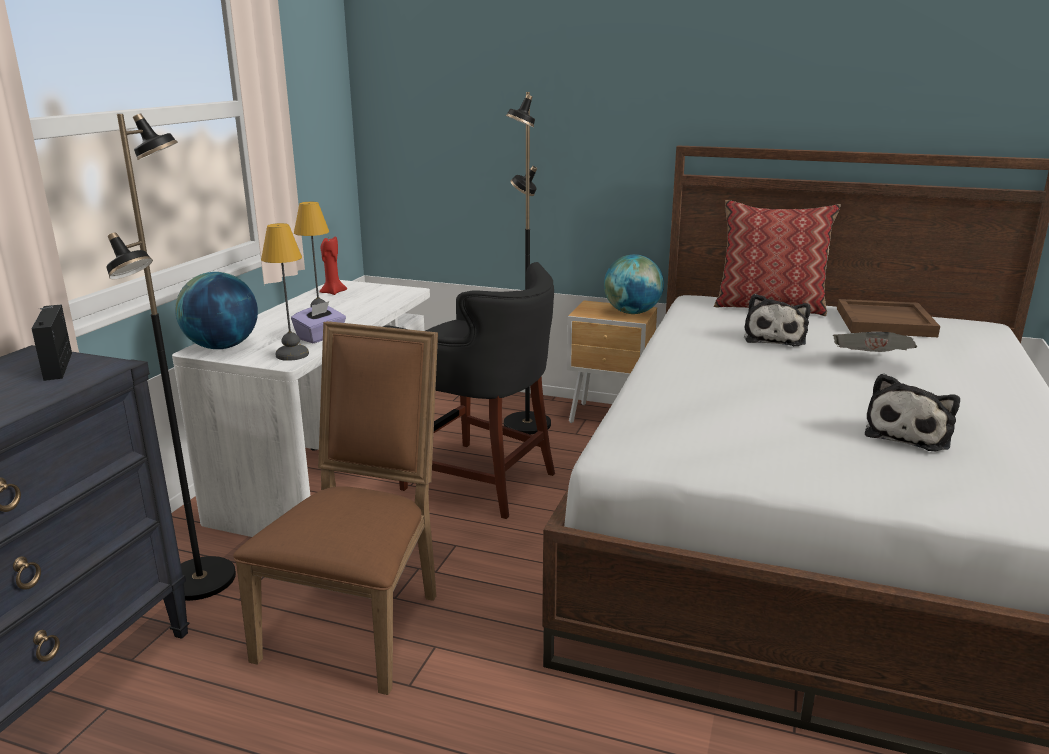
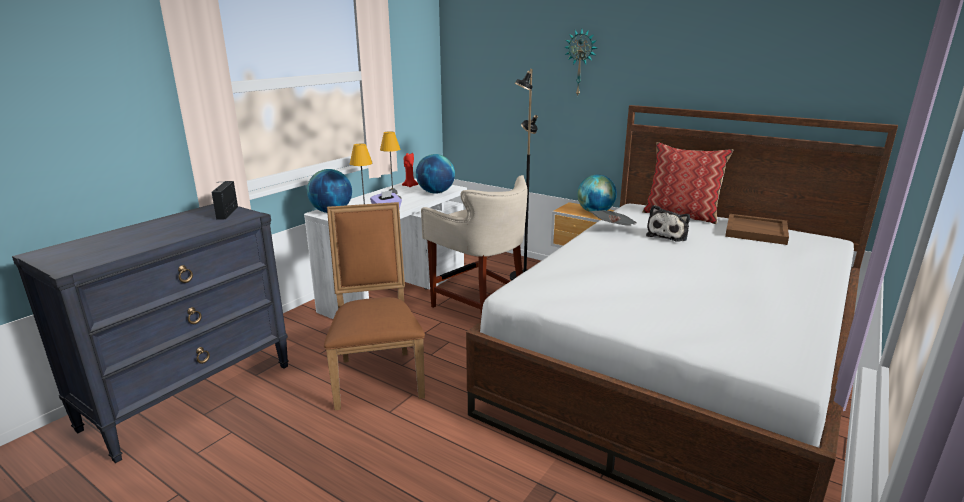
camera: 15 degrees right, 0 degrees up
(202, 580) = (305, 340): black floor lamp -> none
(359, 622) = (377, 375): brown chair -> brown chair turned 45 degrees counterclockwise
(384, 300) = (435, 192): none -> globe
(479, 479) = (480, 306): black stool -> beige stool
(593, 82) = (580, 62): none -> wall clock
(870, 363) = (721, 257): newspaper -> newspaper (613, 230)
(909, 434) = (711, 302): plush toy -> none

